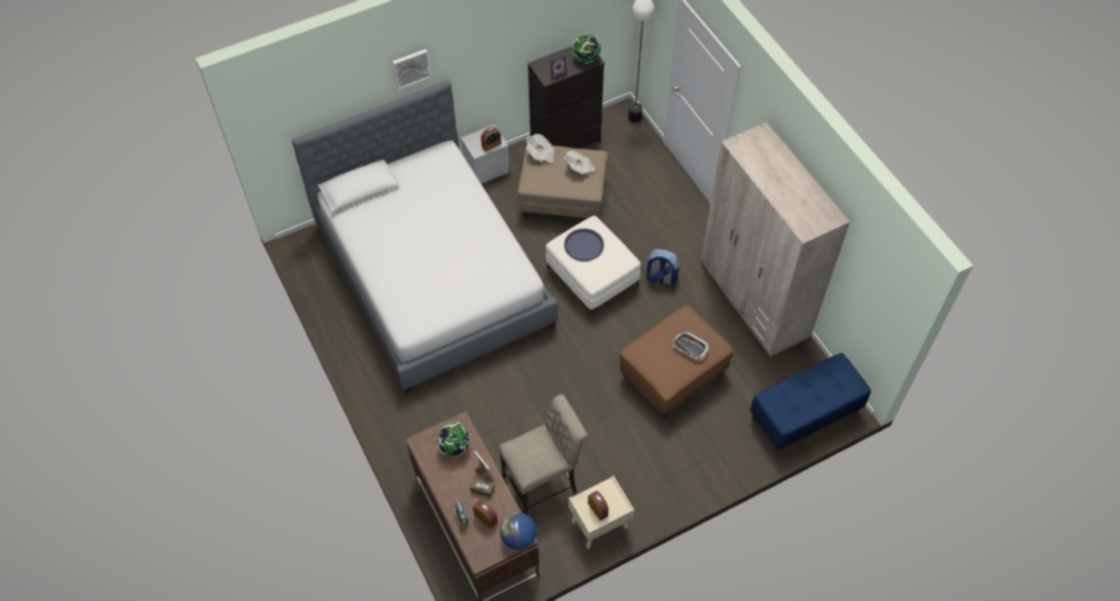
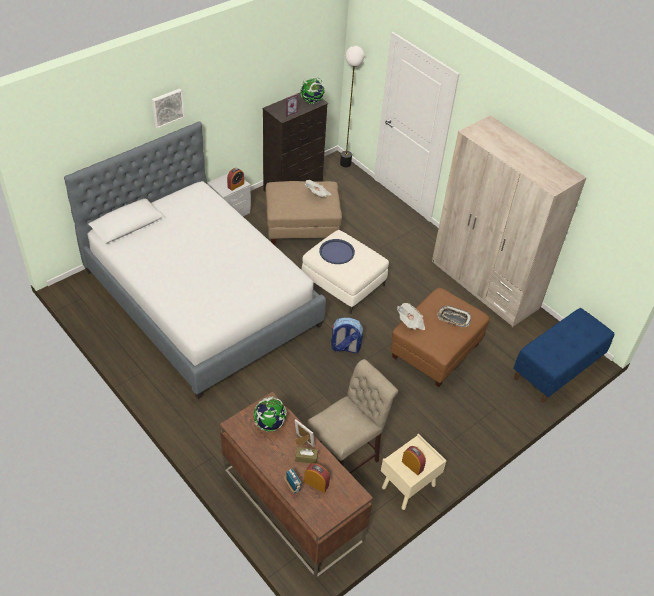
camera: 15 degrees left, 10 degrees down
(518, 538) = (353, 496): globe -> none
(541, 154) = (281, 187): newspaper -> newspaper (410, 323)
(660, 278) = (402, 278): backpack -> backpack (345, 347)

